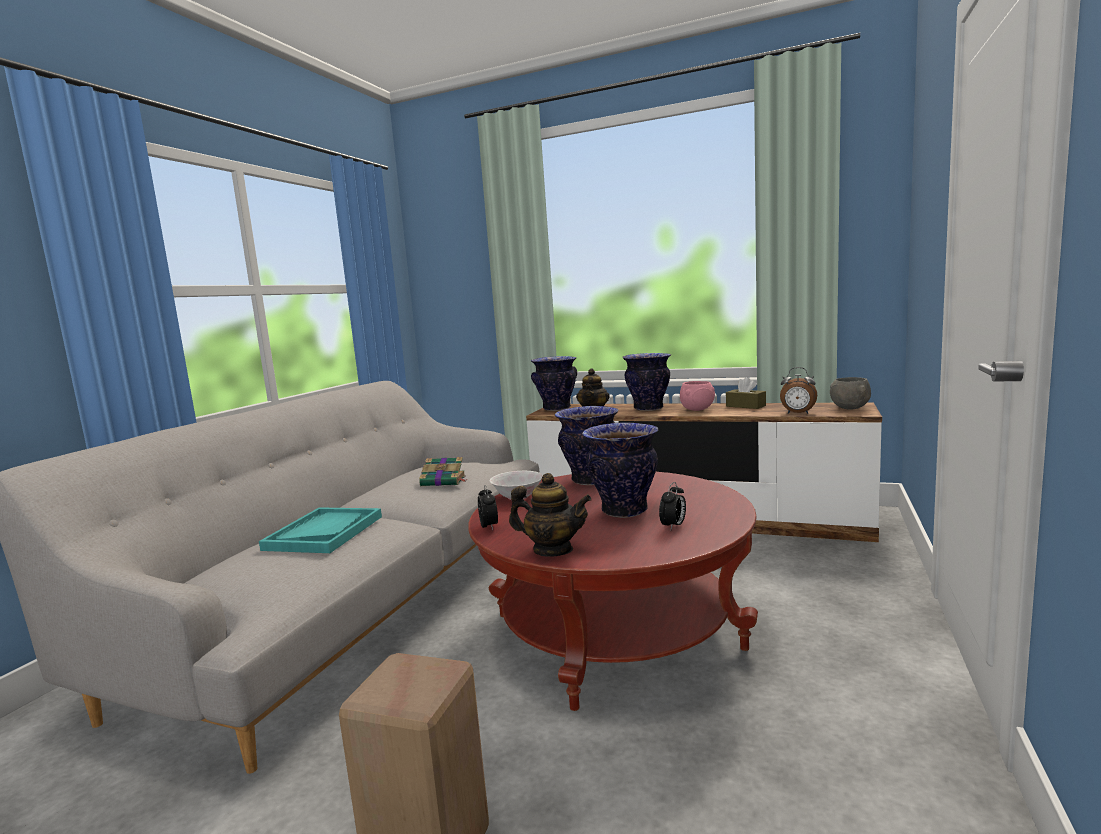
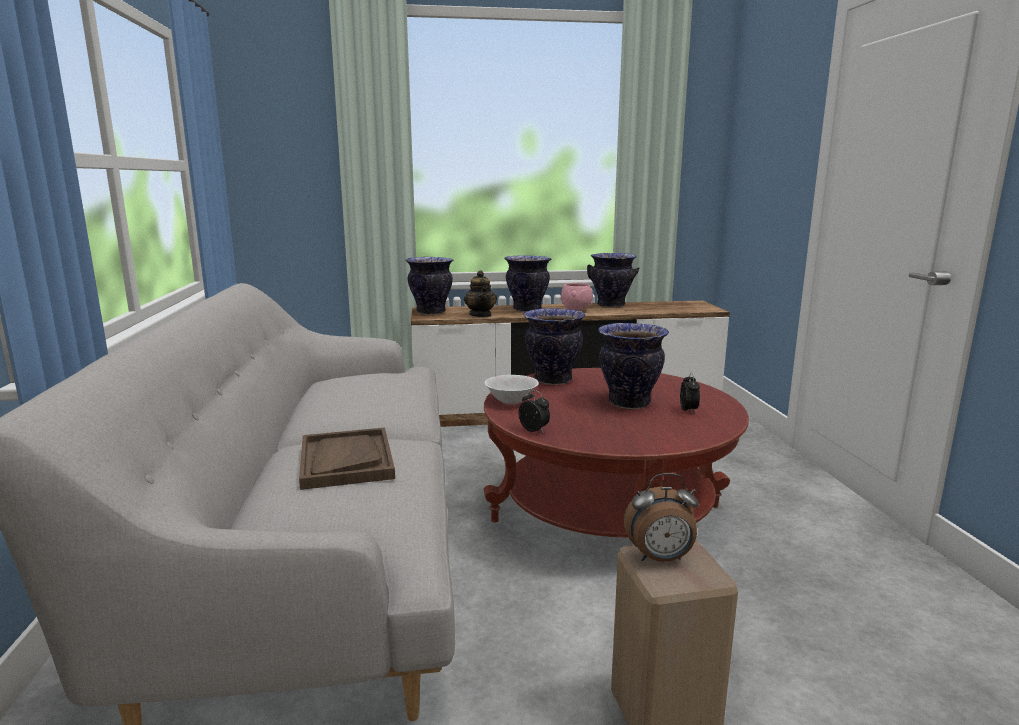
camera: 30 degrees left, 5 degrees up
(324, 532) = (346, 460): turquoise tray -> brown tray
(444, 481) = (389, 394): book -> none
(552, 550) = (628, 442): teapot -> none
(745, 406) = (611, 305): brown tissue box -> vase
(797, 413) = (665, 311): alarm clock -> alarm clock (660, 558)
(850, 409) = (697, 306): grey bowl -> none

